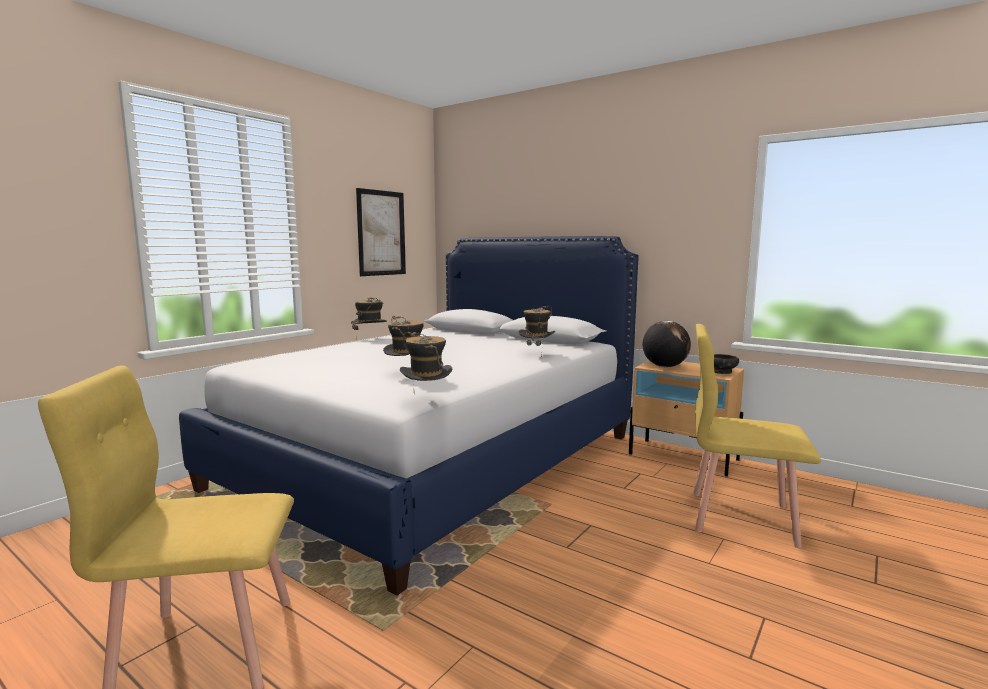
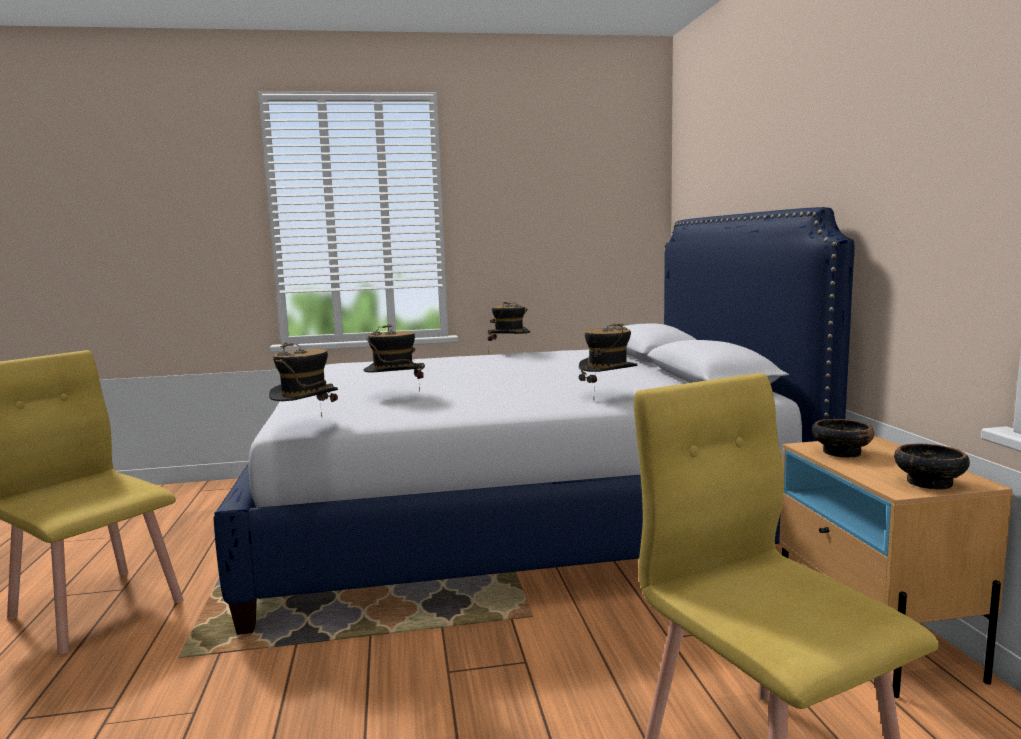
camera: 45 degrees right, 0 degrees up
(381, 233) = (570, 219): picture -> none
(664, 366) = (840, 452): globe -> bowl

